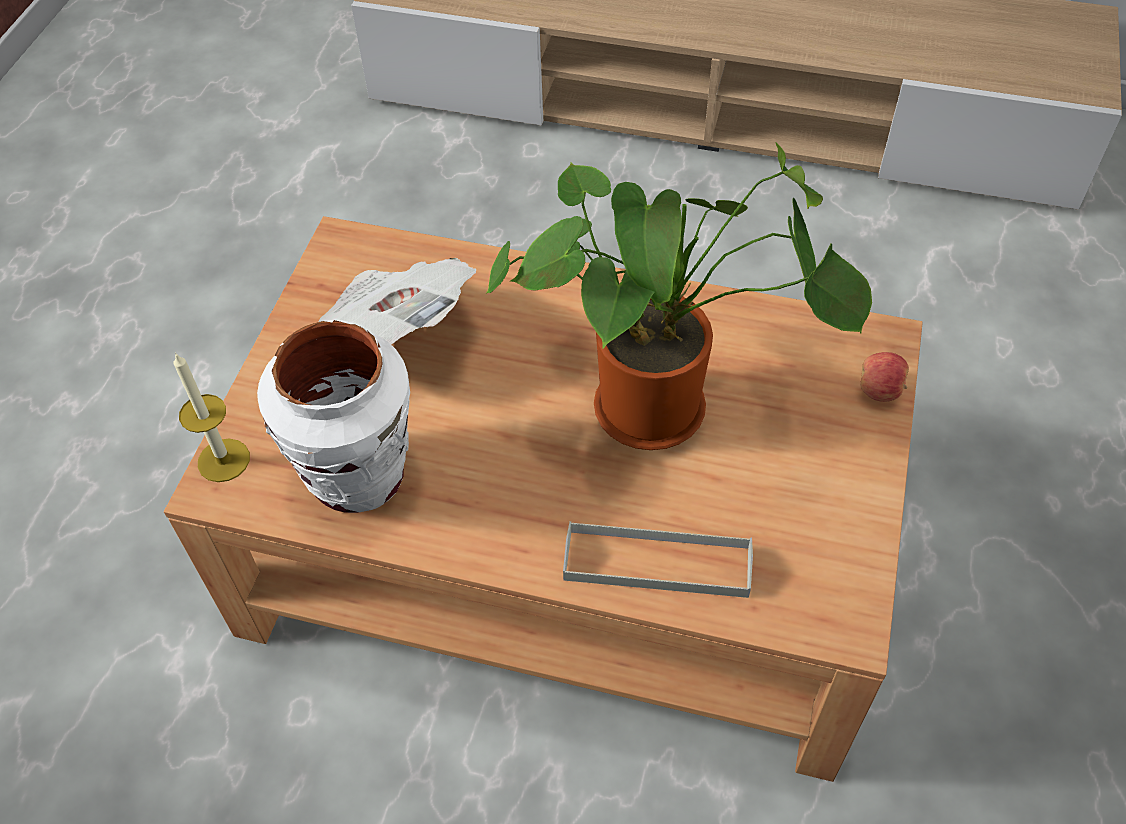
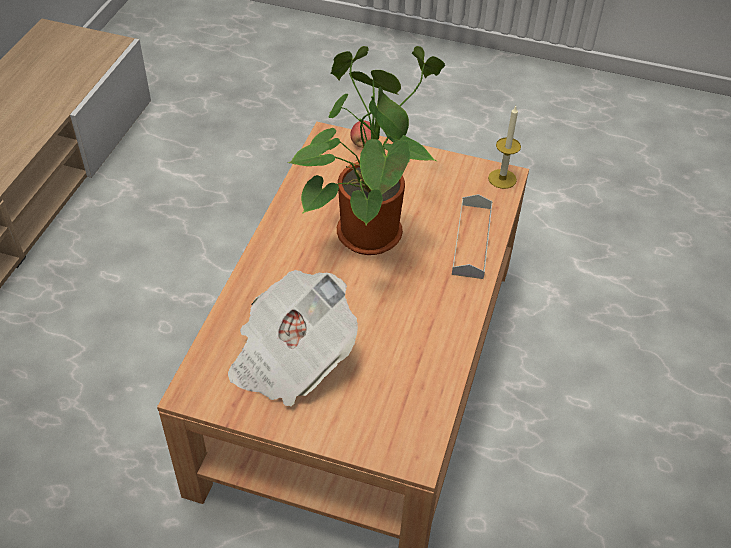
camera: 90 degrees left, 5 degrees down
(223, 460) = (393, 454): candle -> candle (502, 179)
(359, 476) = (410, 375): white vase -> none

